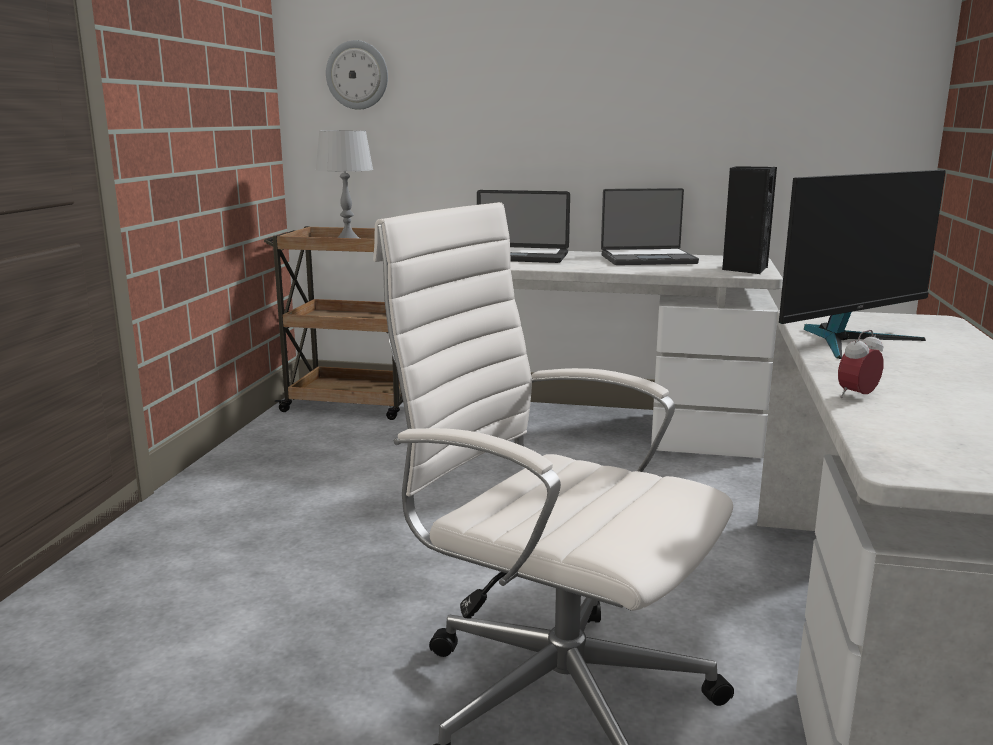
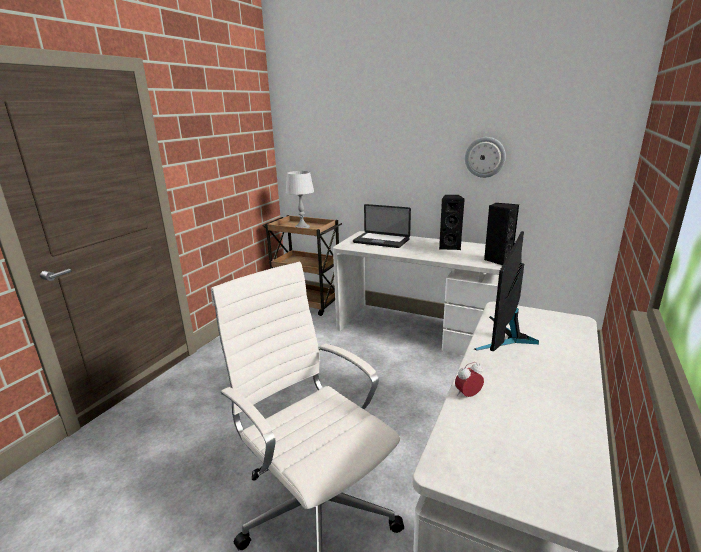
camera: 15 degrees right, 5 degrees up
(357, 75) = (310, 141): wall clock -> wall clock (485, 157)
(647, 259) = (449, 247): laptop -> black speaker
(848, 340) = (505, 337): monitor -> monitor turned 135 degrees clockwise

